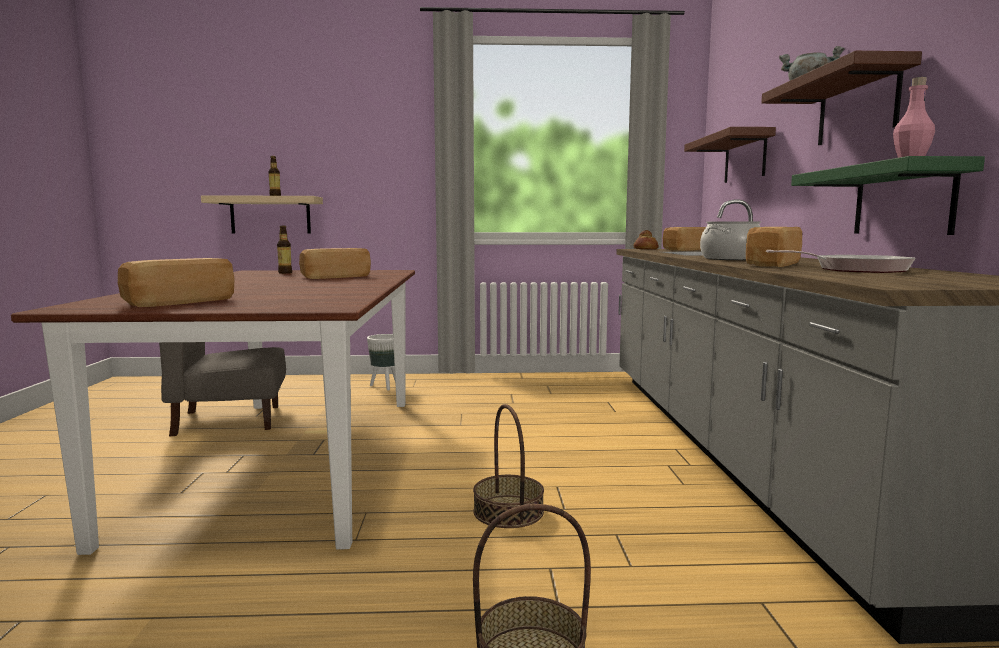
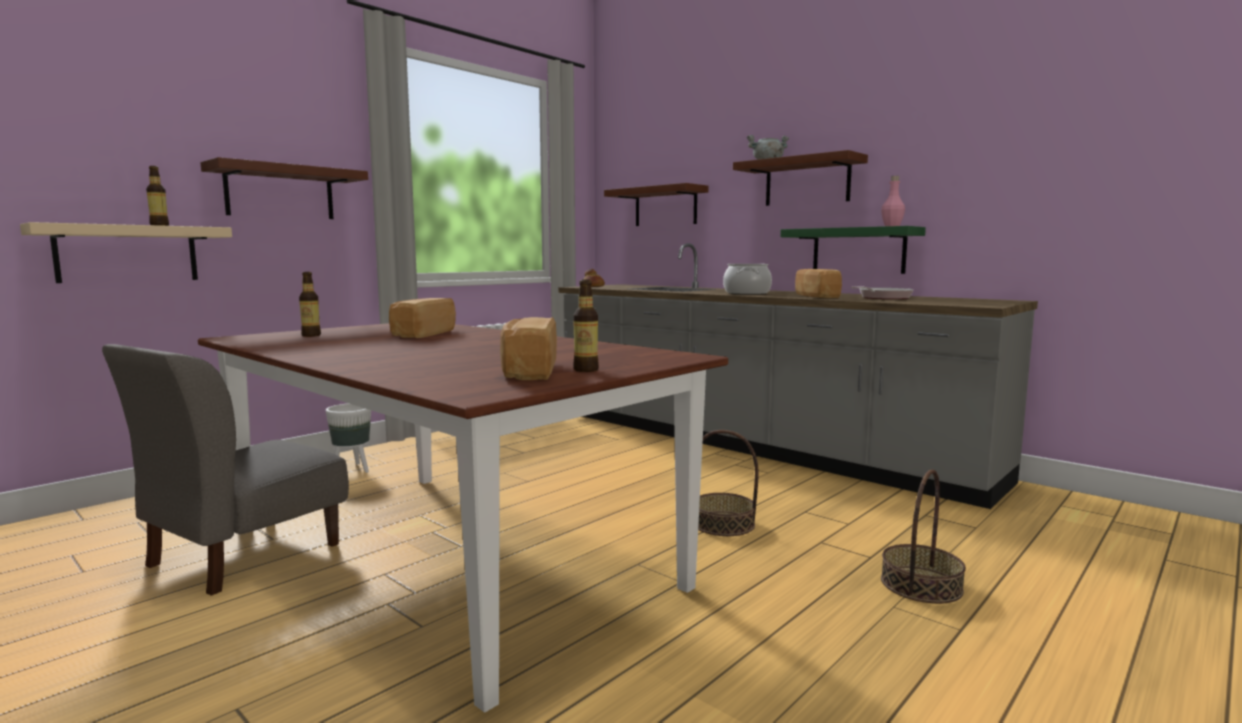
camera: 45 degrees left, 0 degrees up
(206, 305) = (586, 370): none -> bottle
(369, 169) = (280, 193): none -> brown shelf
(684, 250) = (622, 286): bread -> none

